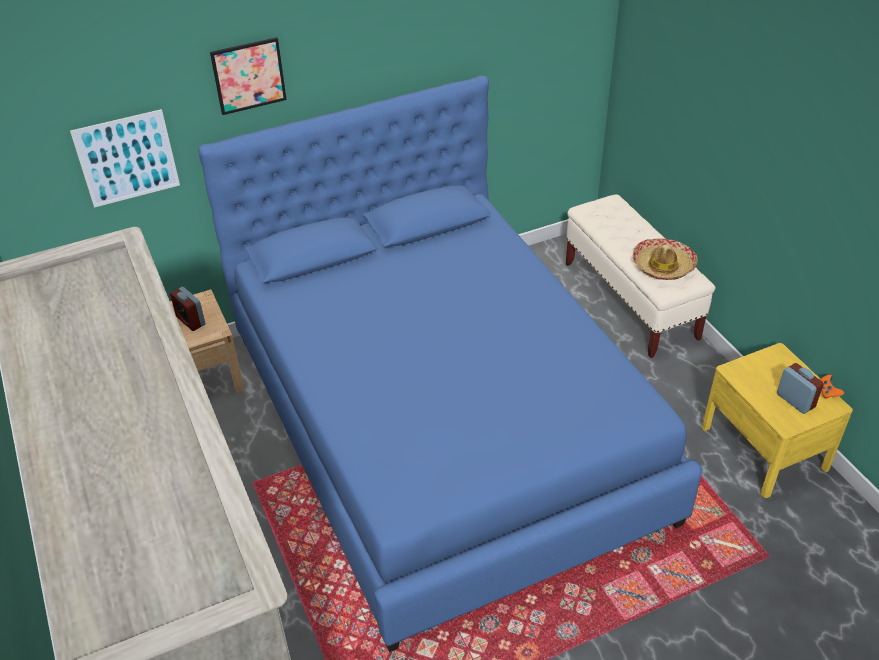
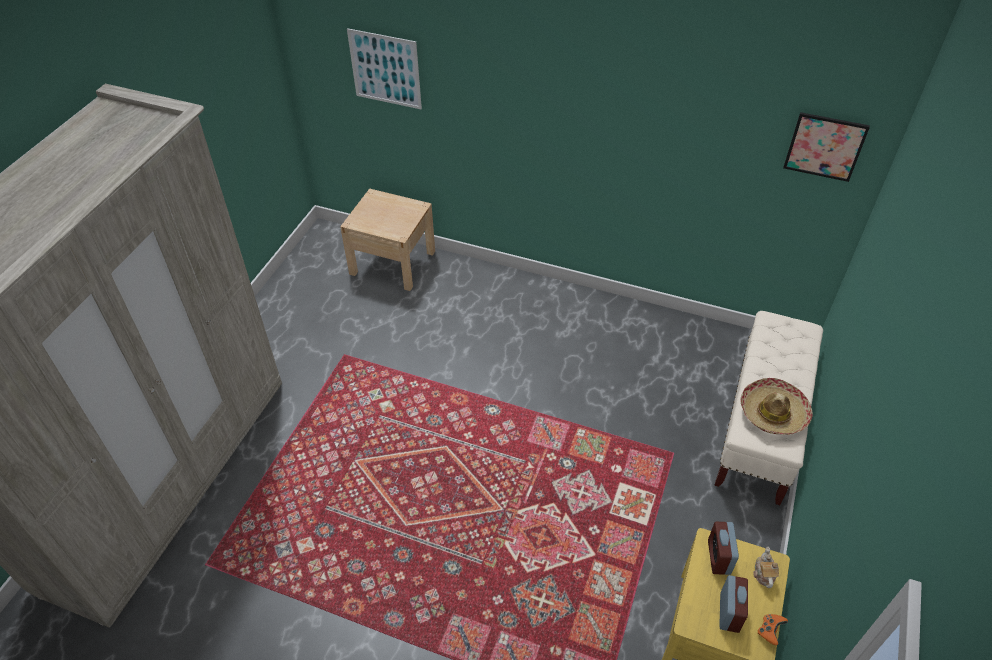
camera: 45 degrees right, 5 degrees up
(190, 321) = (394, 217): alarm clock -> alarm clock (719, 557)
(248, 75) = (490, 44): picture -> picture (825, 146)
(441, 423) = (497, 409): blue bed -> none
(782, 363) = (763, 573): none -> teapot

